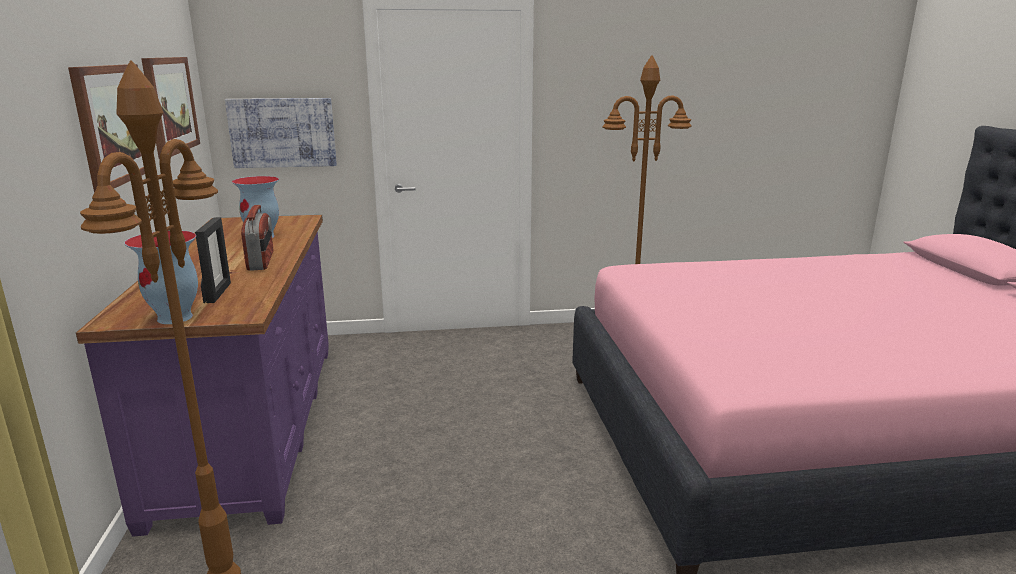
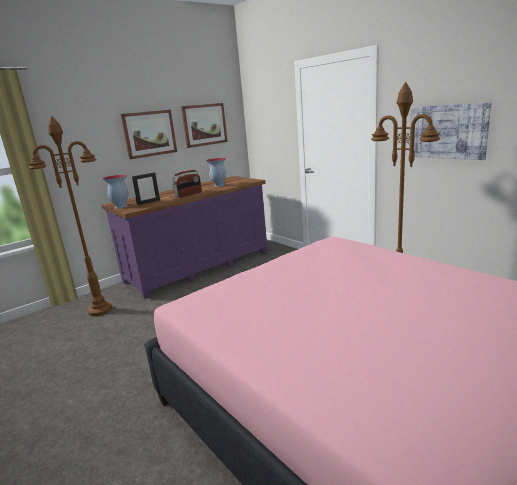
camera: 60 degrees right, 0 degrees up
(282, 132) = (267, 137): picture -> picture (447, 131)

